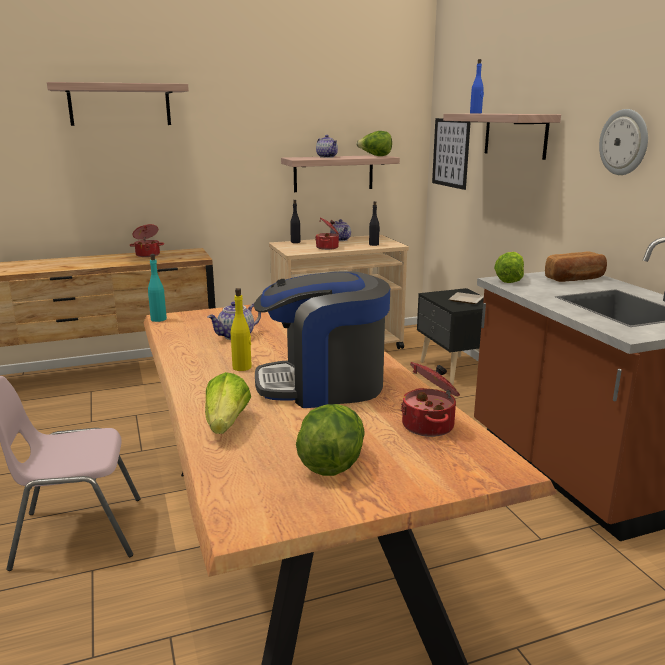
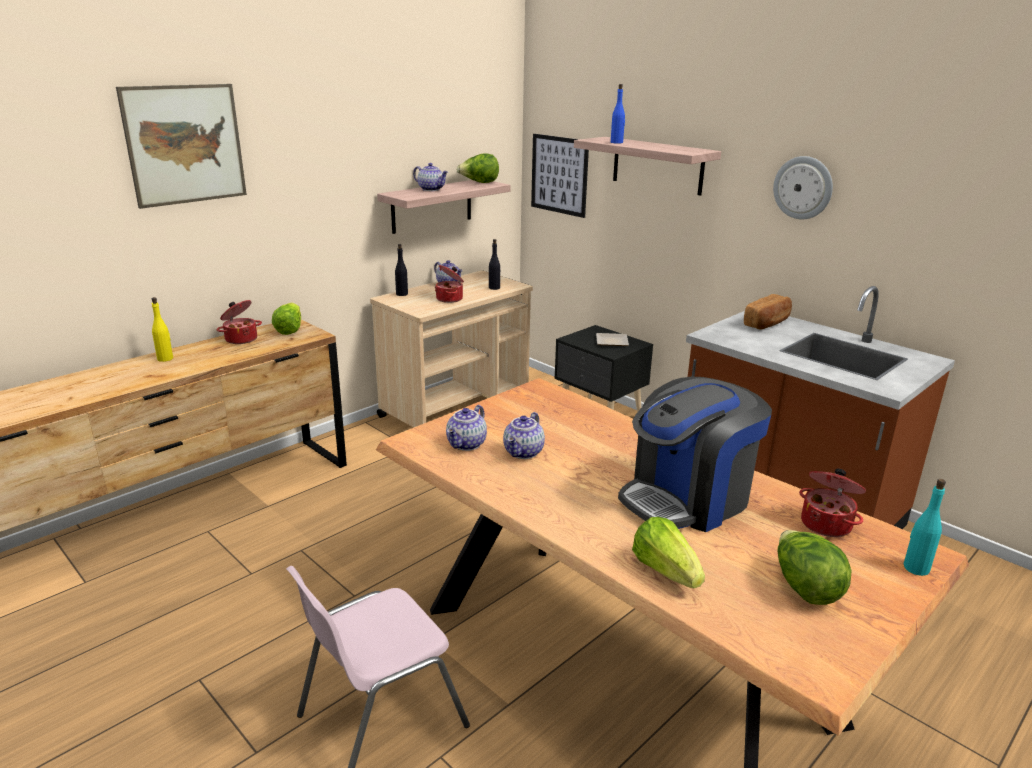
camera: 25 degrees left, 5 degrees up
(120, 105) = (185, 144): shelf -> picture
(158, 319) = (405, 444): turquoise bottle -> turquoise bottle (916, 568)
(202, 325) = (467, 444): none -> teapot
(242, 367) = (586, 494): yellow bottle -> yellow bottle (165, 359)
(509, 279) = (717, 333): lettuce -> lettuce (289, 329)

